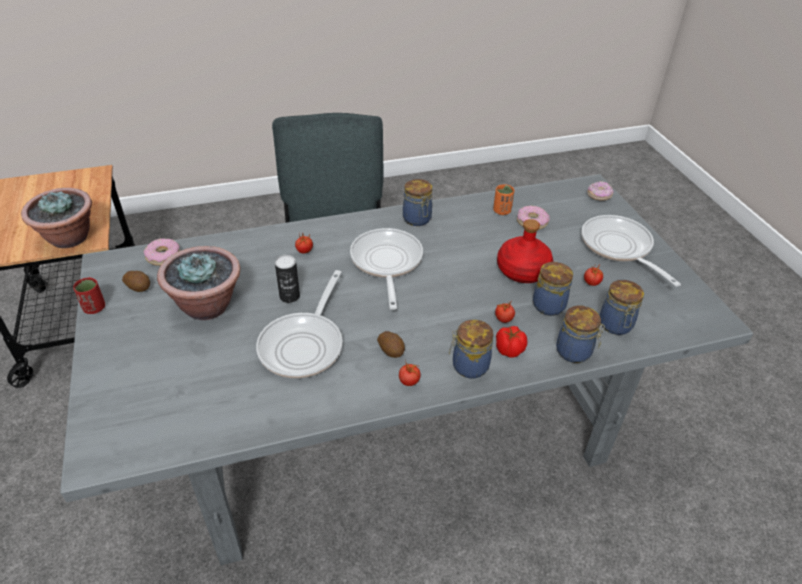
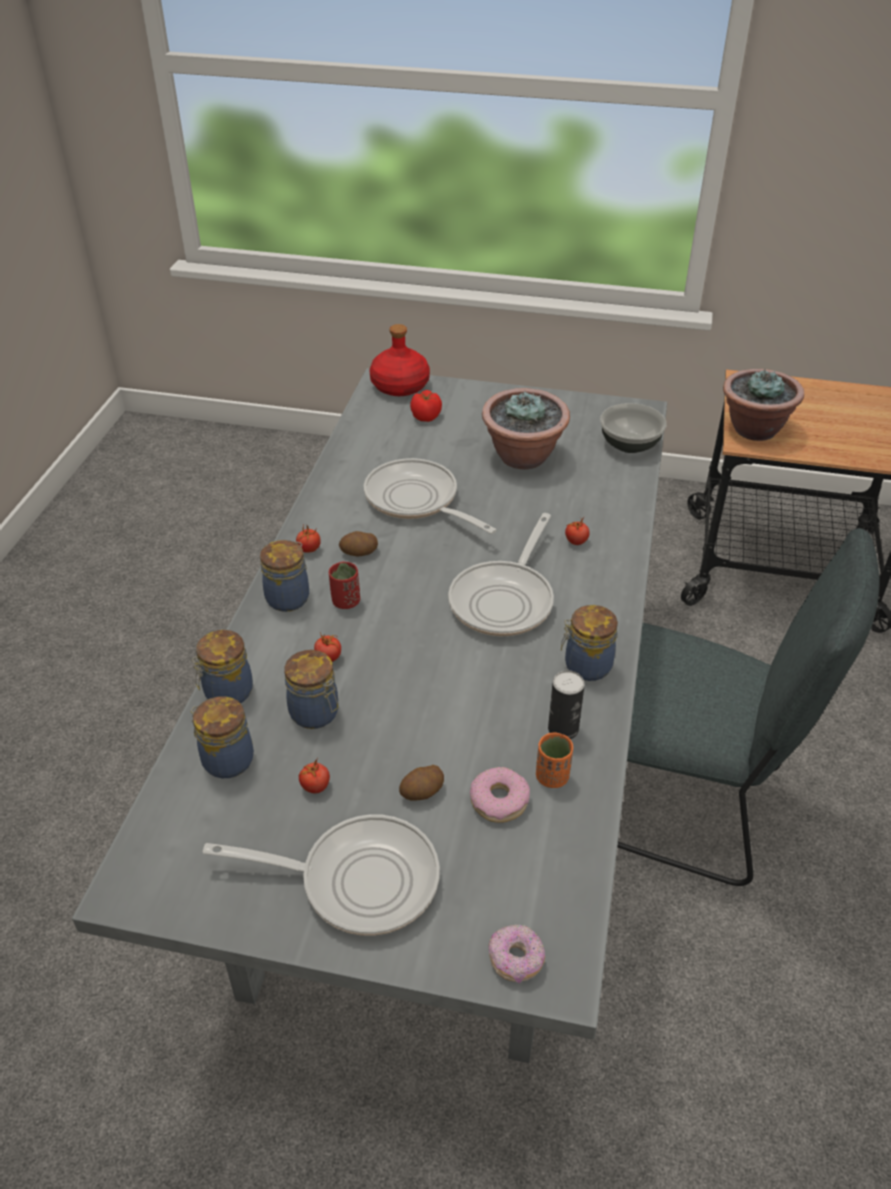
camera: 120 degrees right, 0 degrees up
(94, 308) = (567, 398): red cup -> red cup (346, 601)
(139, 287) = (584, 424): potato -> potato (422, 792)
(163, 256) = (630, 445): donut -> bowl
(289, 296) = (499, 510): can -> can (563, 729)
(386, 263) = (505, 599): frying pan -> frying pan turned 90 degrees clockwise
(509, 349) = (281, 639): tomato -> tomato (426, 416)
(522, 271) = (396, 723): red bottle -> red bottle (399, 385)

